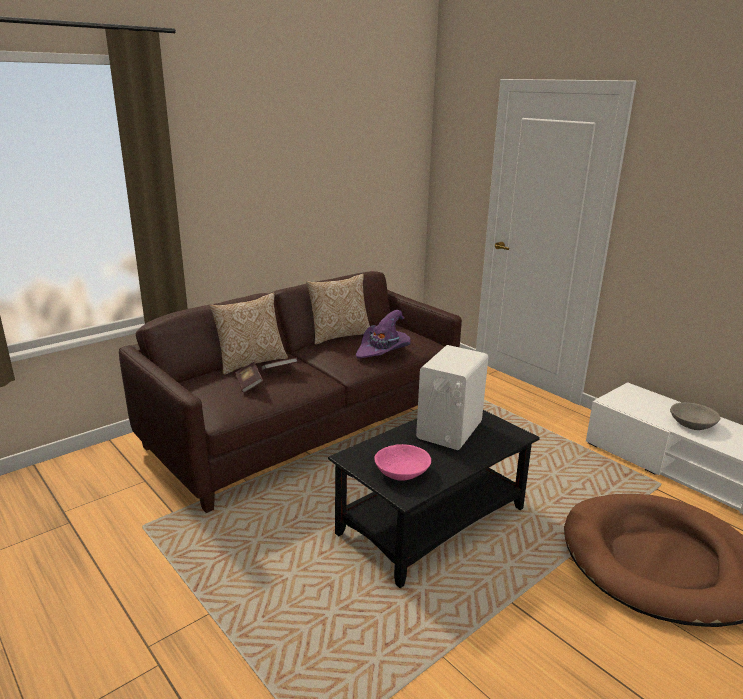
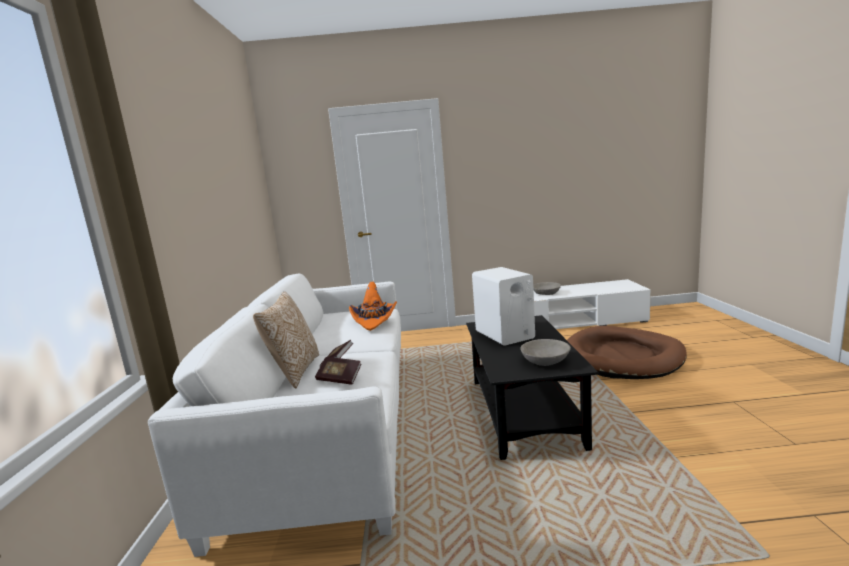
camera: 50 degrees left, 10 degrees down
(306, 427) = (331, 428): brown sofa -> white sofa
(339, 335) = (318, 329): pillow -> none
(383, 350) = (374, 320): purple hat -> orange hat
(402, 472) = (545, 361): pink bowl -> grey bowl

